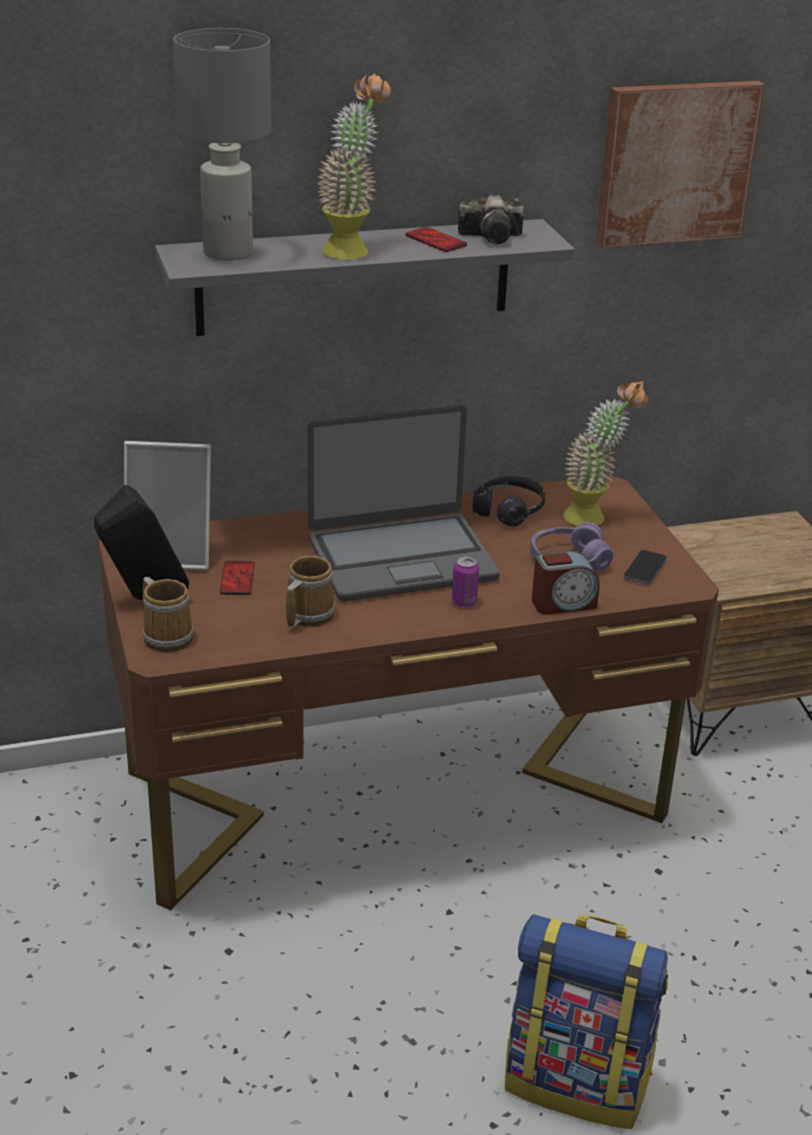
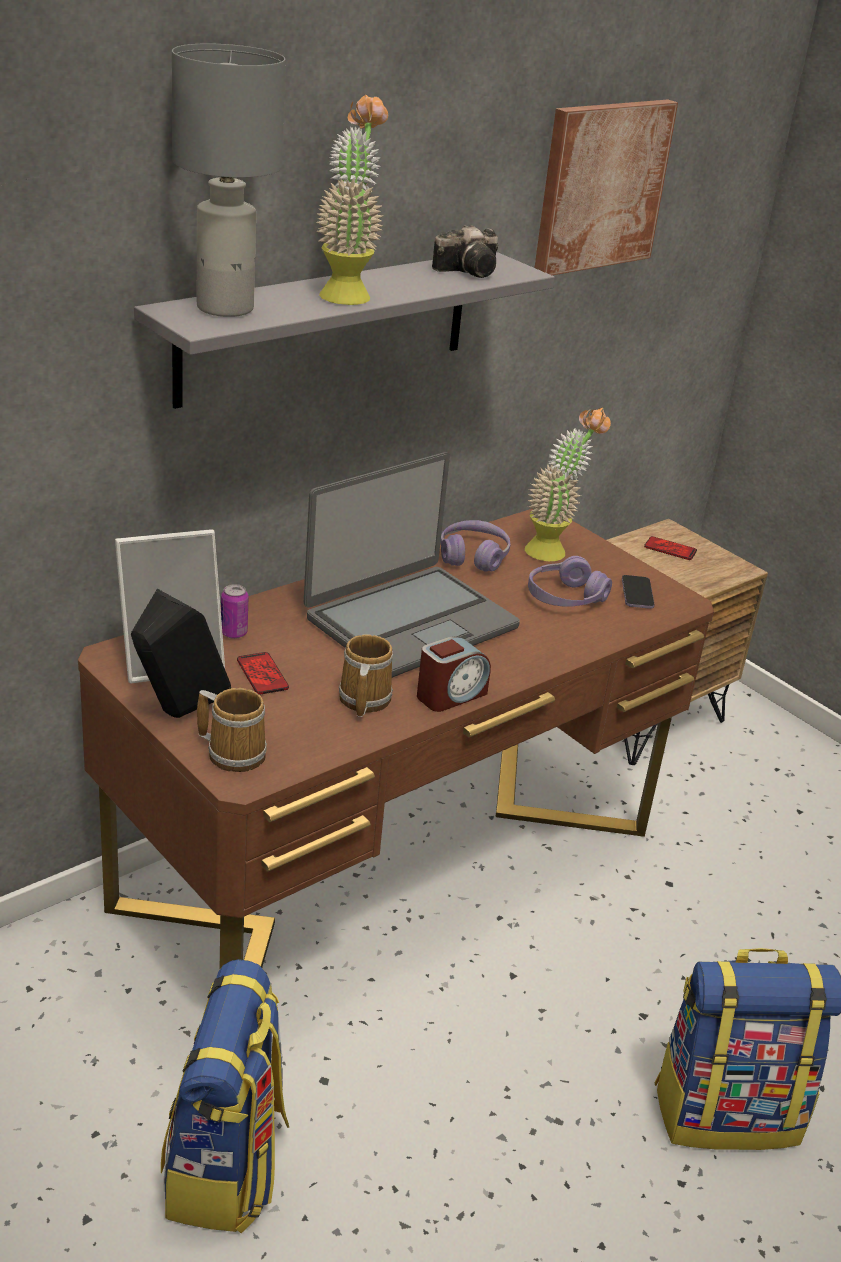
camera: 25 degrees left, 0 degrees up
(111, 993) = (227, 1167): none -> backpack
(435, 241) = (421, 279): phone -> phone (670, 549)
(464, 602) = (503, 656): can -> can (234, 633)
(508, 511) = (473, 556): black headphones -> purple headphones
(563, 603) = (593, 640): alarm clock -> alarm clock (450, 695)

